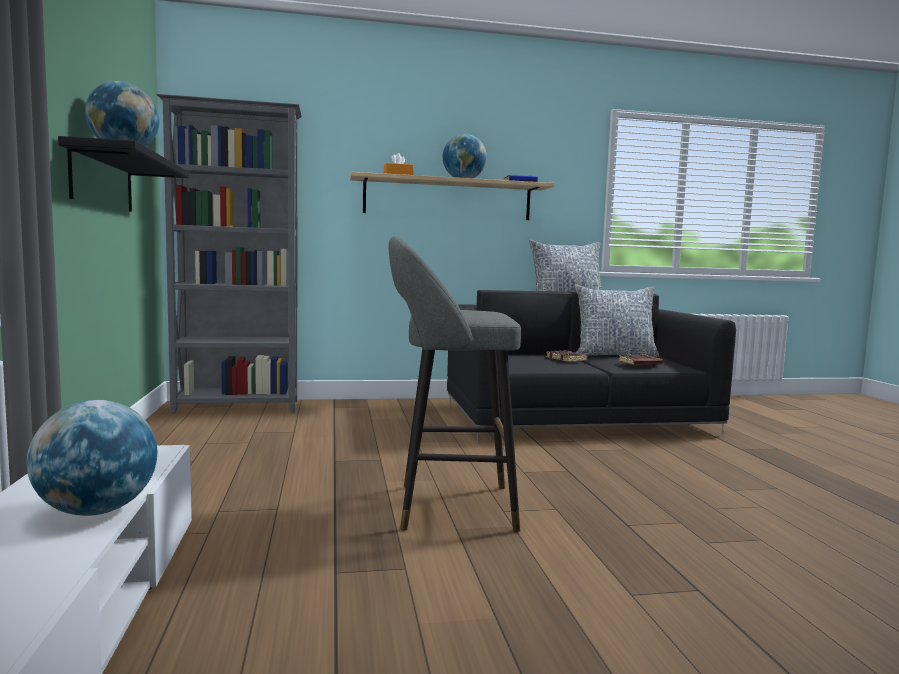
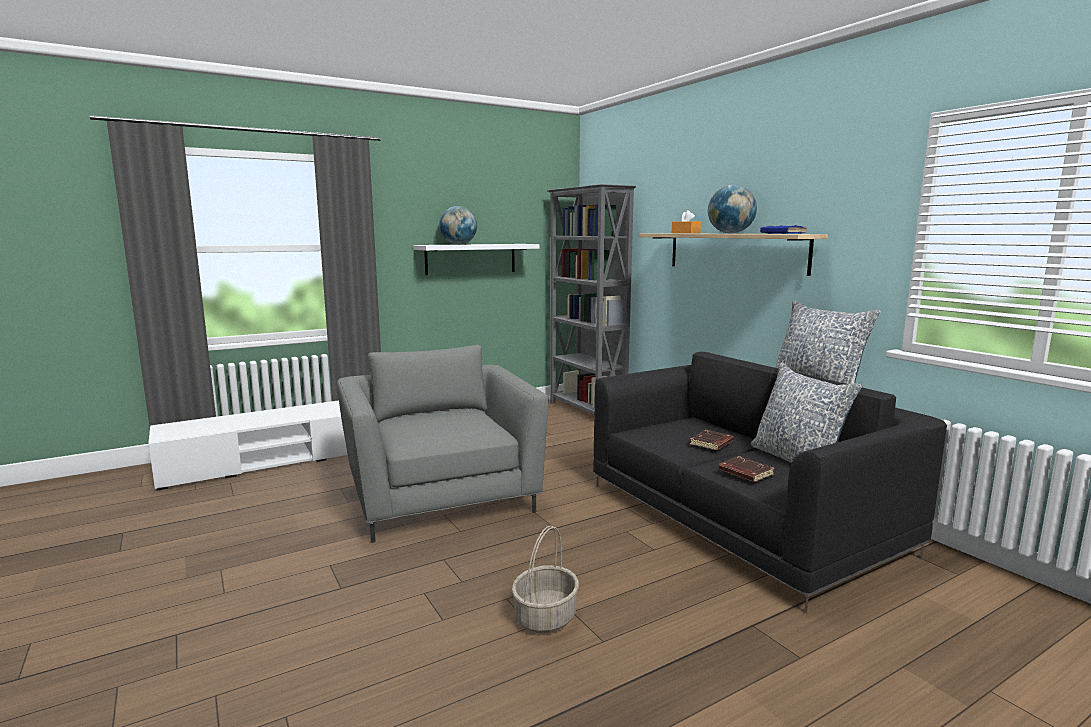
camera: 70 degrees right, 5 degrees up
(96, 511) = (287, 418): globe -> none
(102, 180) = (471, 258): black shelf -> white shelf
(447, 507) = (441, 498): grey stool -> grey armchair
(744, 499) = (545, 617): none -> basket

